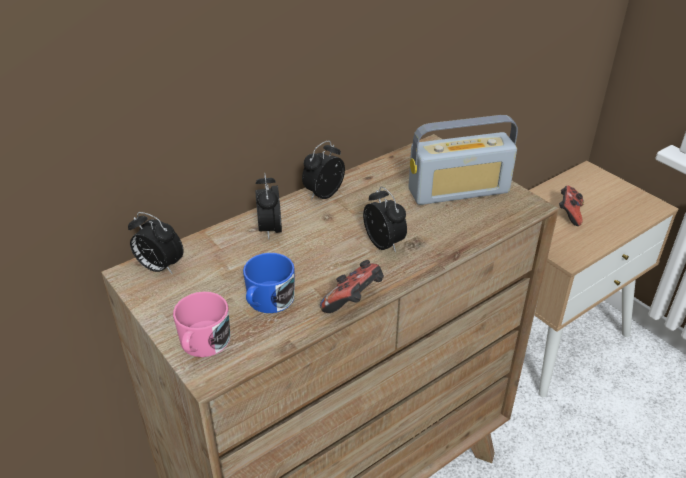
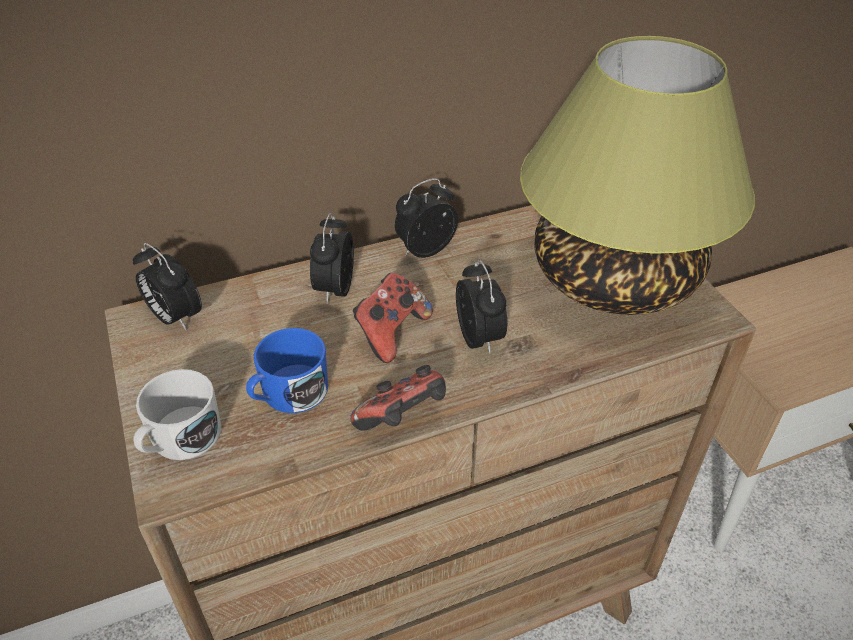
camera: 15 degrees right, 5 degrees up
(203, 344) = (180, 440): pink mug -> white mug
(458, 191) = (615, 276): radio -> table lamp
(569, 214) = (802, 320): game controller -> game controller (391, 332)

